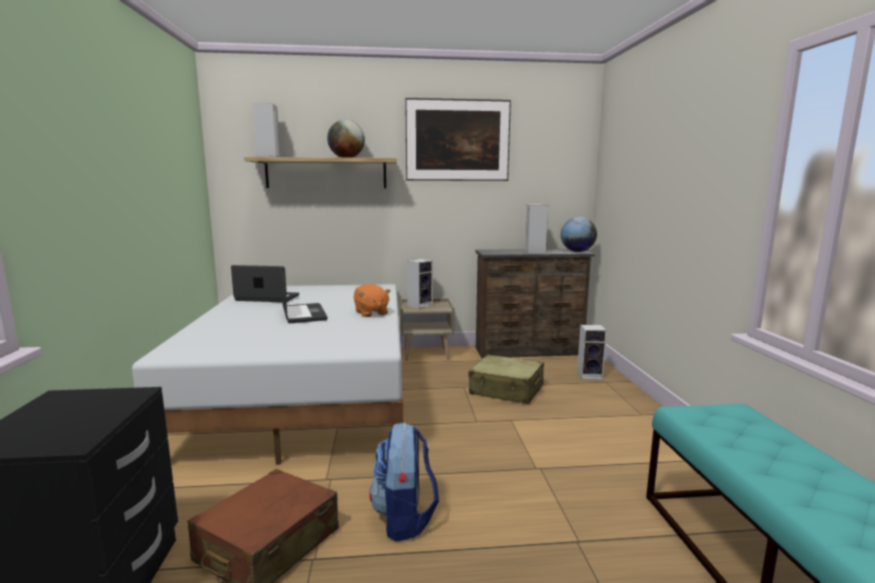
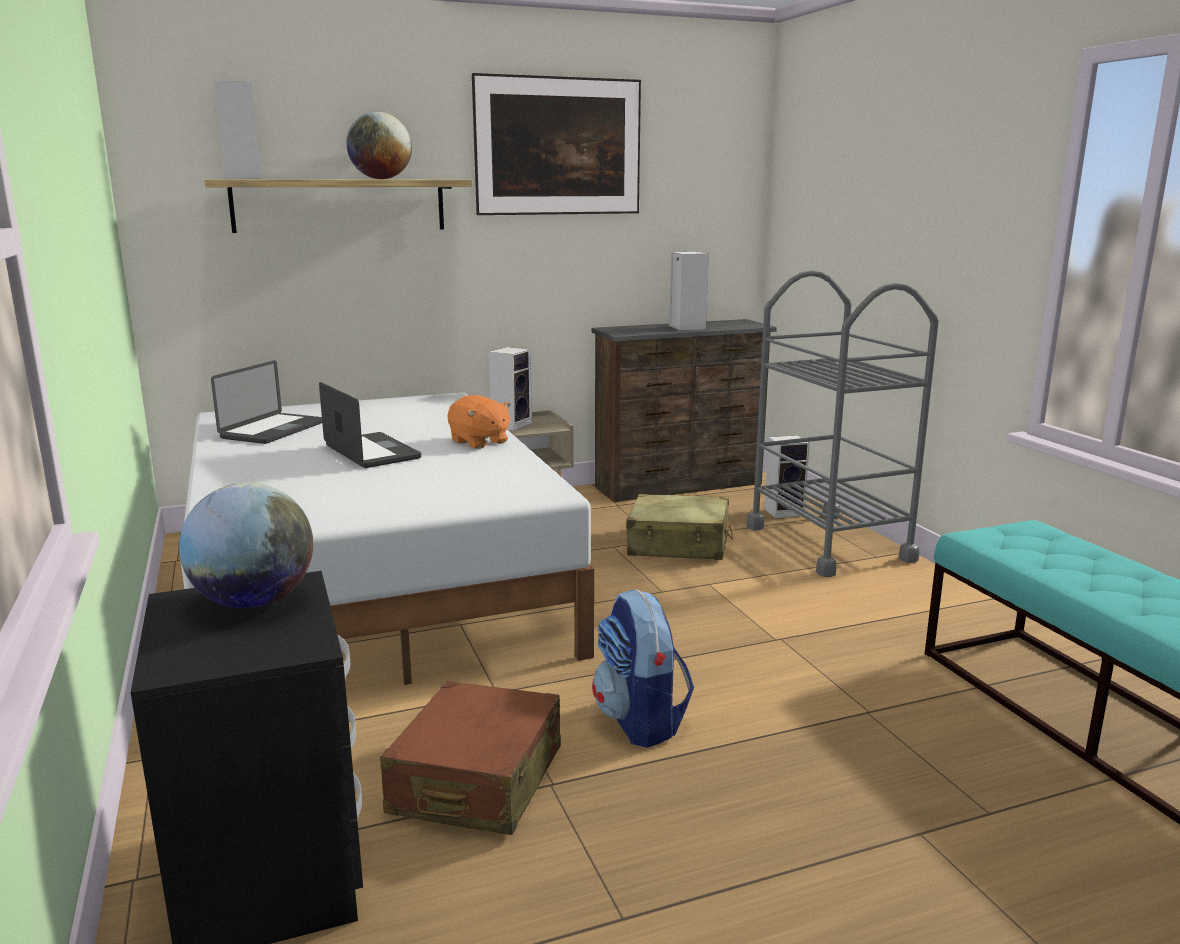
camera: 15 degrees left, 5 degrees up
(267, 298) = (273, 430): laptop -> laptop turned 120 degrees clockwise
(577, 251) = (749, 325): globe -> globe (254, 602)
(610, 400) = (828, 543): none -> grey cart

